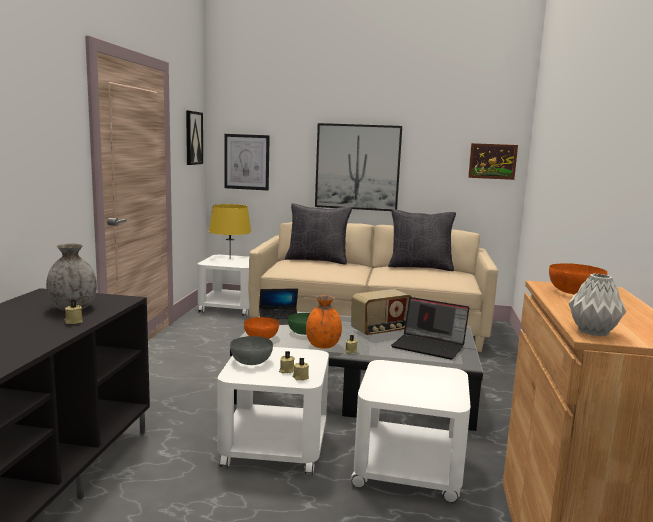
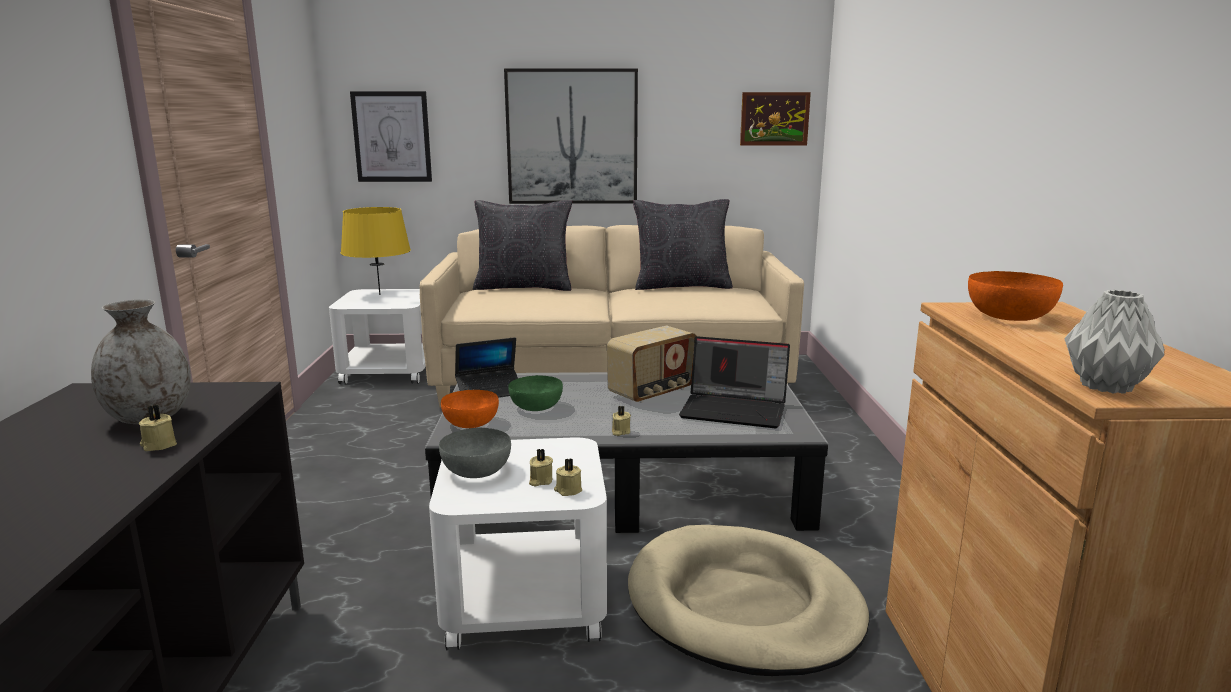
camera: 10 degrees left, 5 degrees up
(193, 138) = (300, 100): picture -> none
(323, 346) = (575, 427): orange vase -> none
(409, 468) = (743, 606): white side table -> beige dog bed

